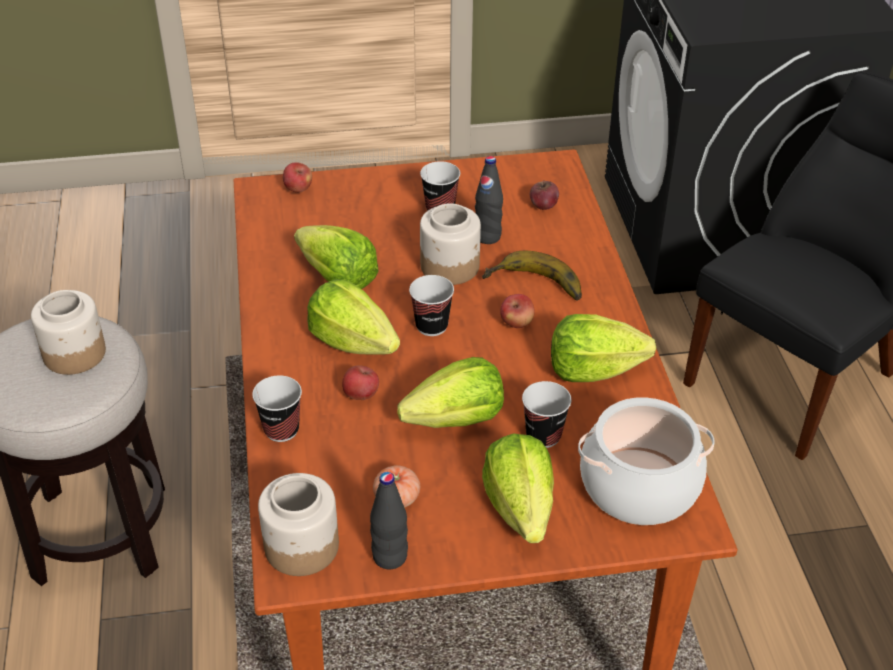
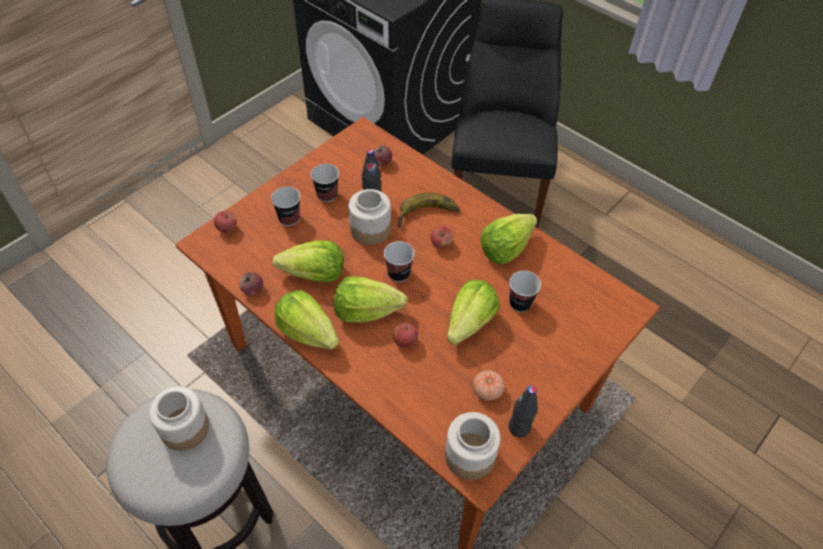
camera: 40 degrees left, 10 degrees up
(259, 258) = (252, 290): none -> apple
(281, 430) = (384, 393): cup -> cup (289, 218)
(520, 507) = (550, 352): lettuce -> lettuce (308, 332)
(640, 486) = (590, 301): cooking pot -> none

